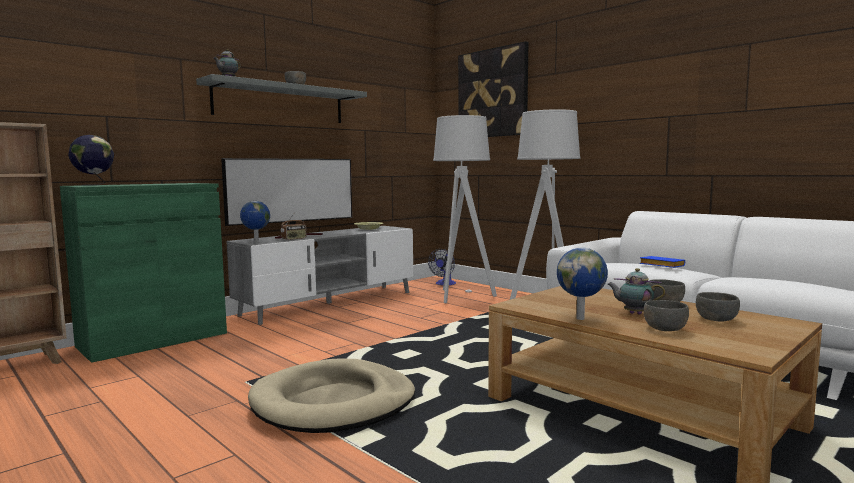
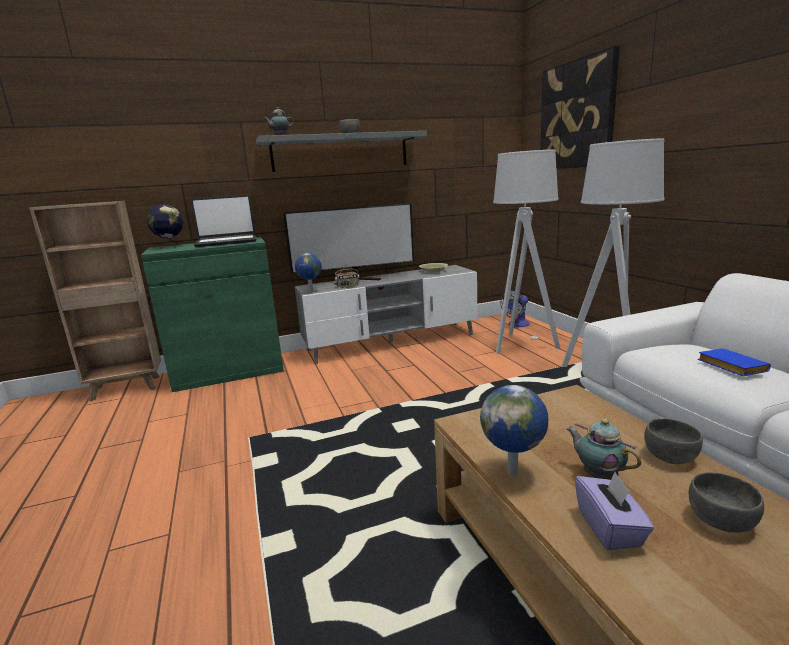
camera: 25 degrees right, 10 degrees up
(165, 183) = (227, 242): none -> laptop
(334, 402) = (293, 482): beige dog bed -> none
(664, 329) = (610, 528): grey bowl -> purple tissue box

